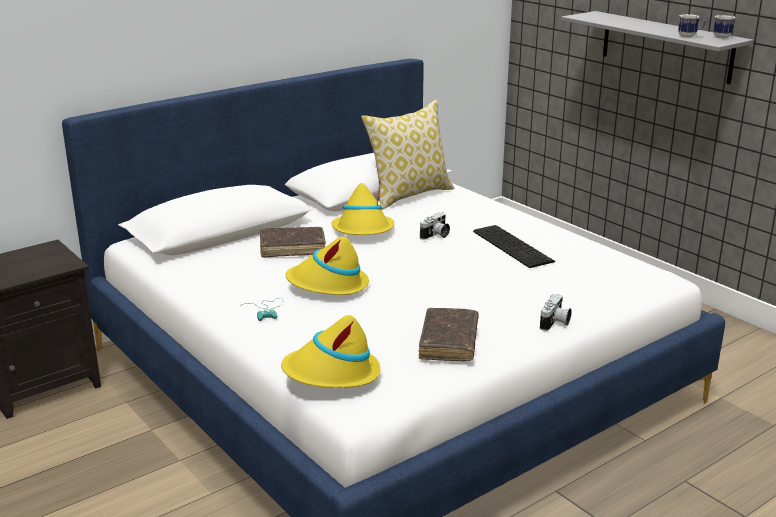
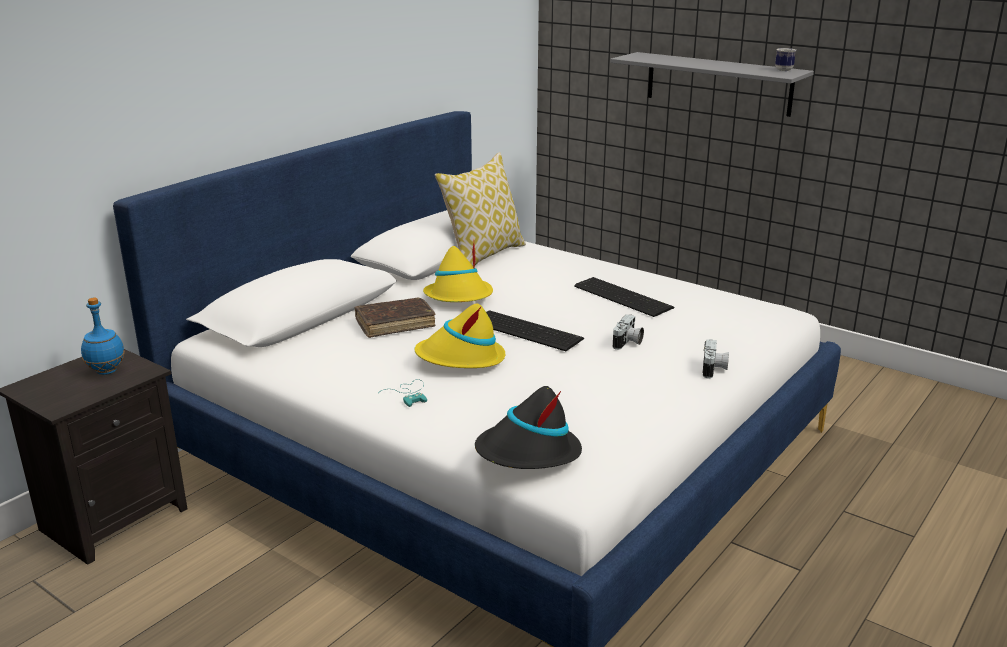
camera: 15 degrees left, 0 degrees up
(39, 261) = (106, 371): none -> blue bottle
(332, 373) = (528, 453): yellow hat -> black hat
(402, 266) = (526, 329): none -> keyboard
(435, 235) = (538, 294): camera -> camera (628, 343)
(448, 342) = (625, 403): brown book -> none
(689, 36) = (754, 71): mug -> none

